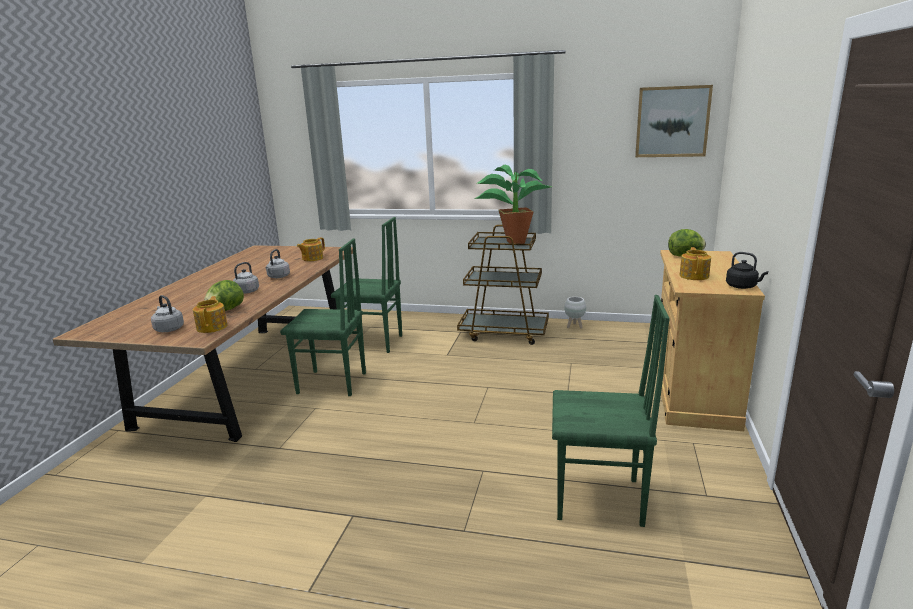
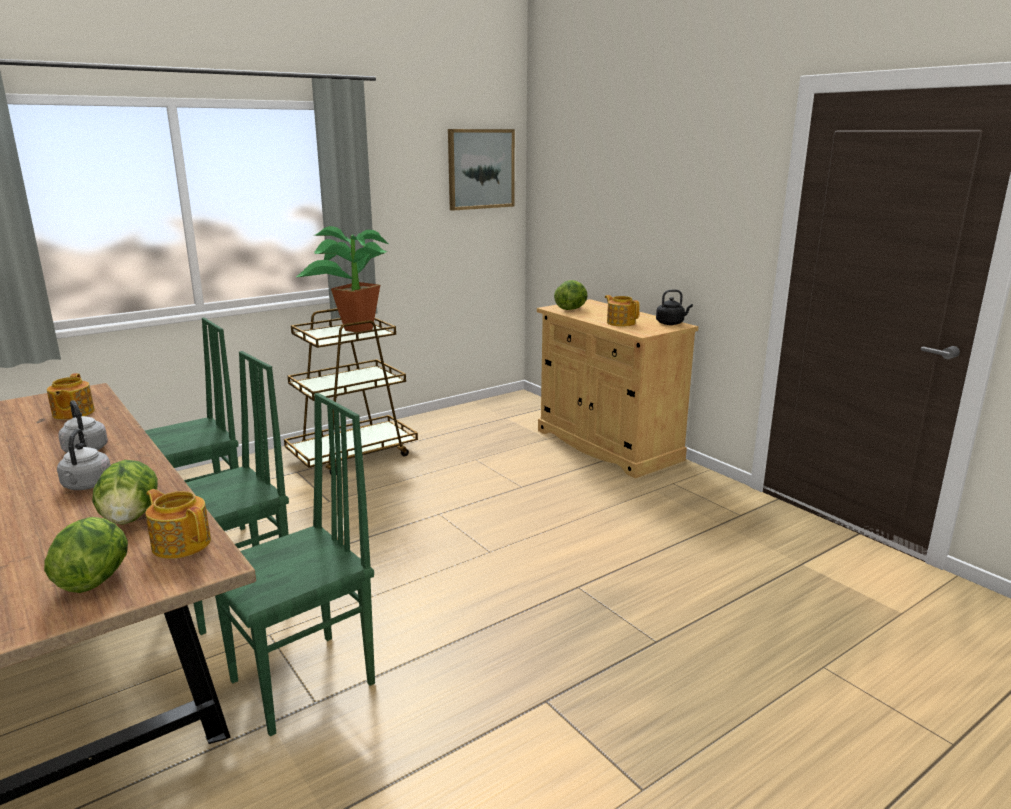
camera: 50 degrees left, 0 degrees up
(168, 329) = (95, 579): grey kettle -> lettuce
(574, 326) = (416, 424): white planter -> none
(599, 500) = (695, 557): green chair -> green chair (305, 683)

